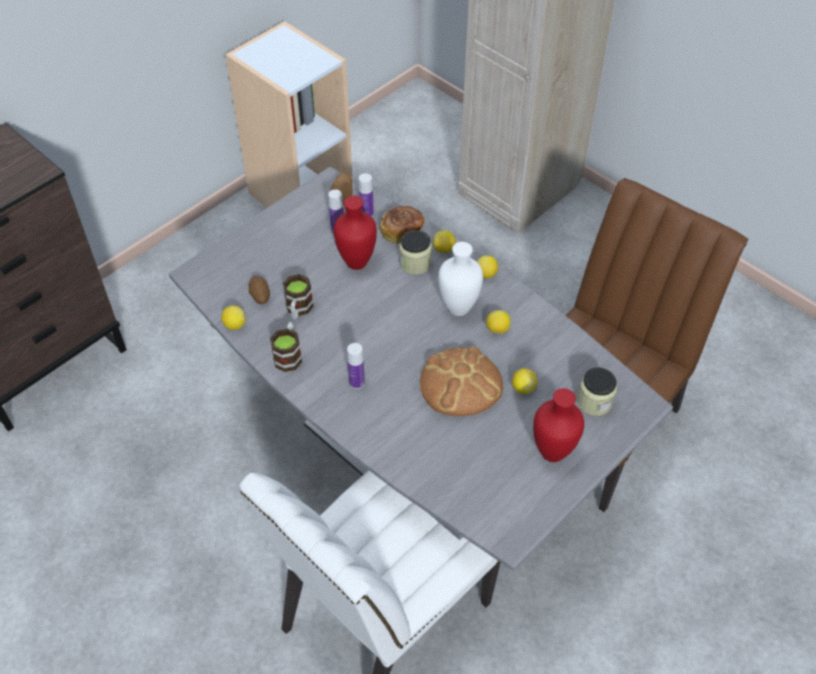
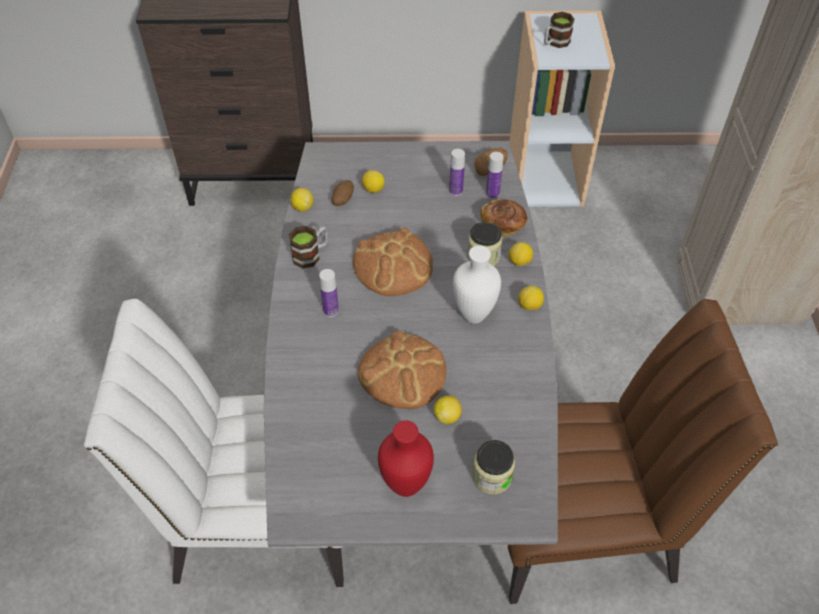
camera: 45 degrees right, 0 degrees up
(298, 310) = (356, 228): mug -> mug (555, 43)
(356, 264) = (438, 225): red vase -> none
(360, 316) = (393, 265): none -> bread
(497, 329) = (484, 355): lemon -> lemon (373, 189)

